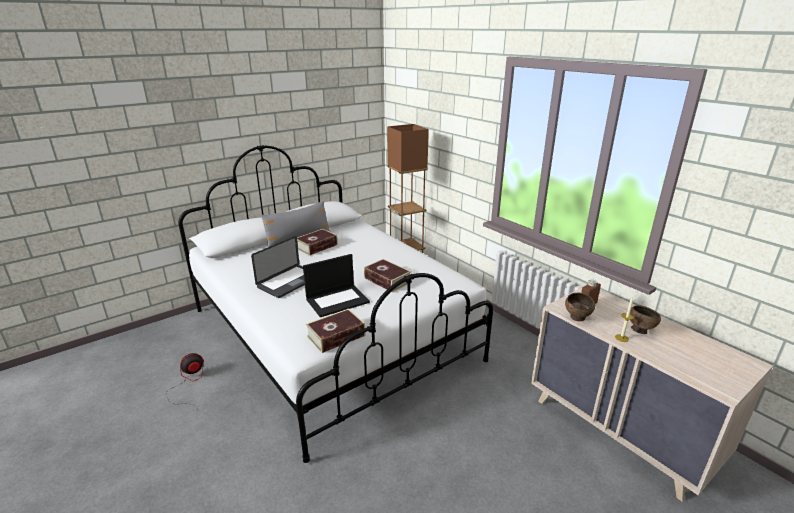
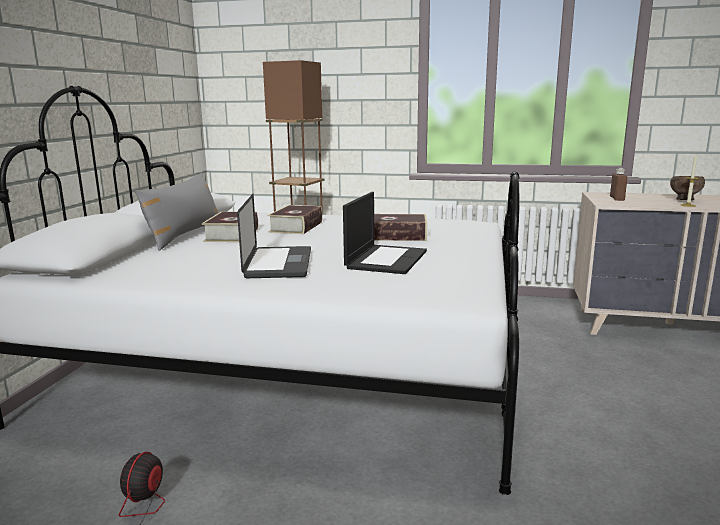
camera: 40 degrees left, 10 degrees down
(336, 336) = (466, 279): book -> book (296, 227)
(577, 319) = (635, 205): brown bowl -> none

